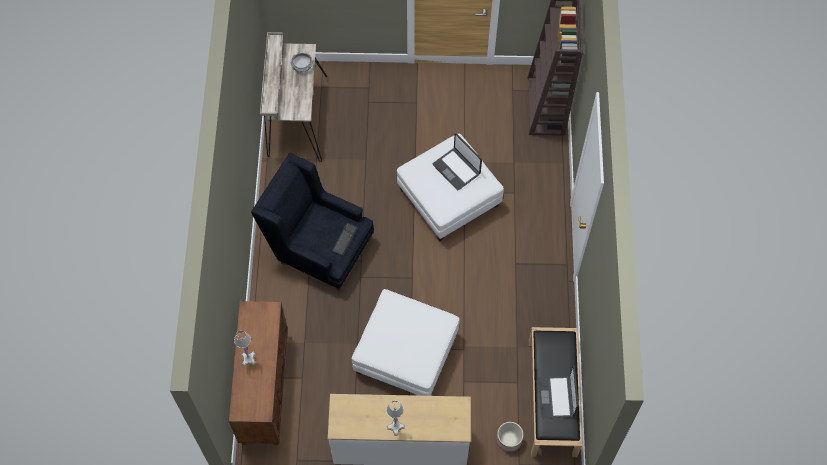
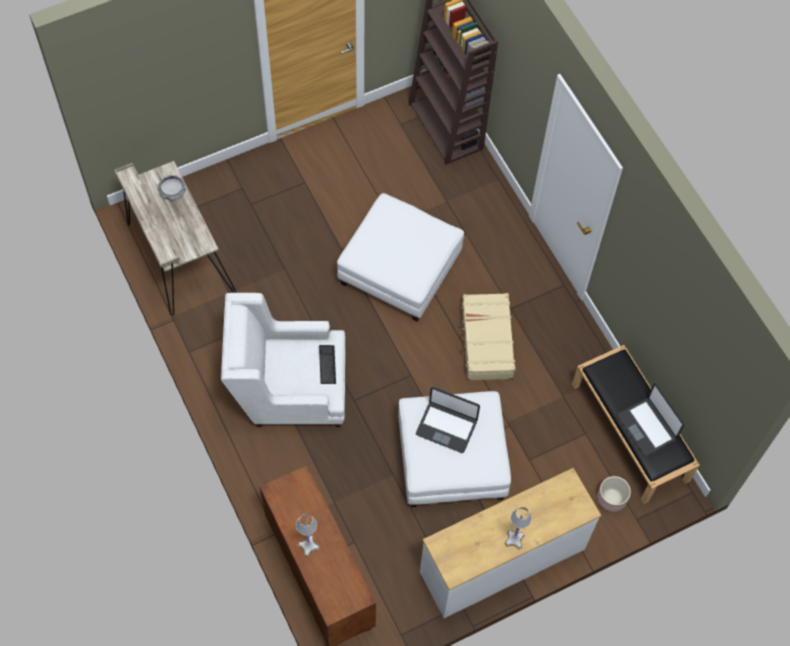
camera: 30 degrees left, 0 degrees up
(318, 248) = (289, 390): blue armchair -> white armchair
(456, 169) = (404, 232): laptop -> laptop (446, 427)
(482, 279) = (486, 341): none -> beige suitcase

